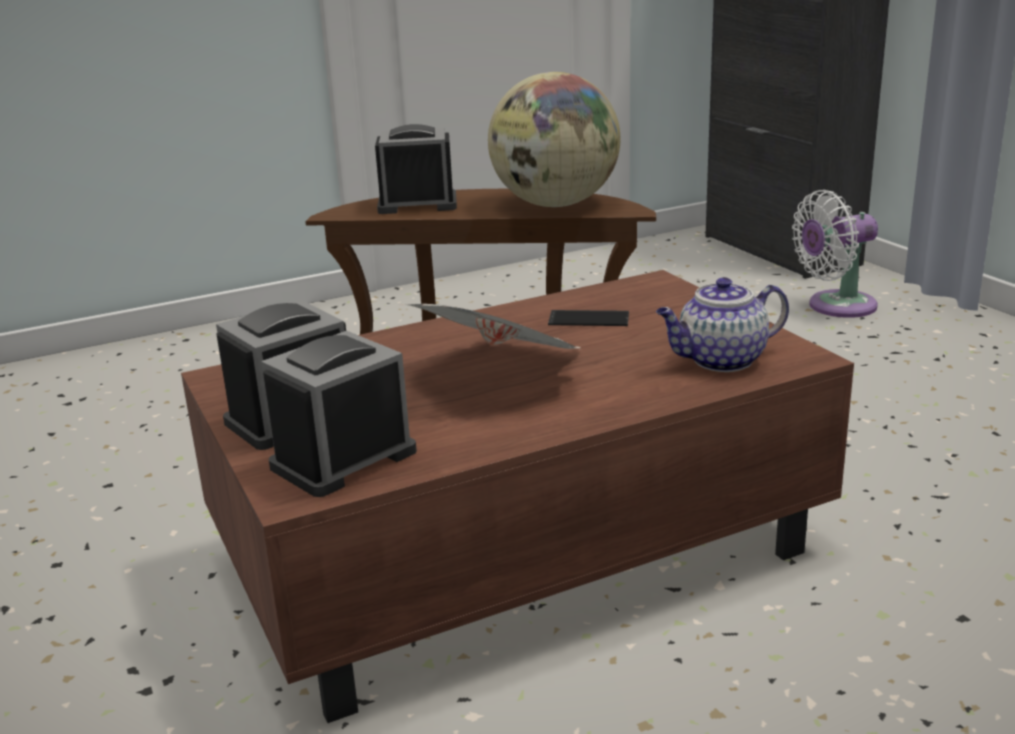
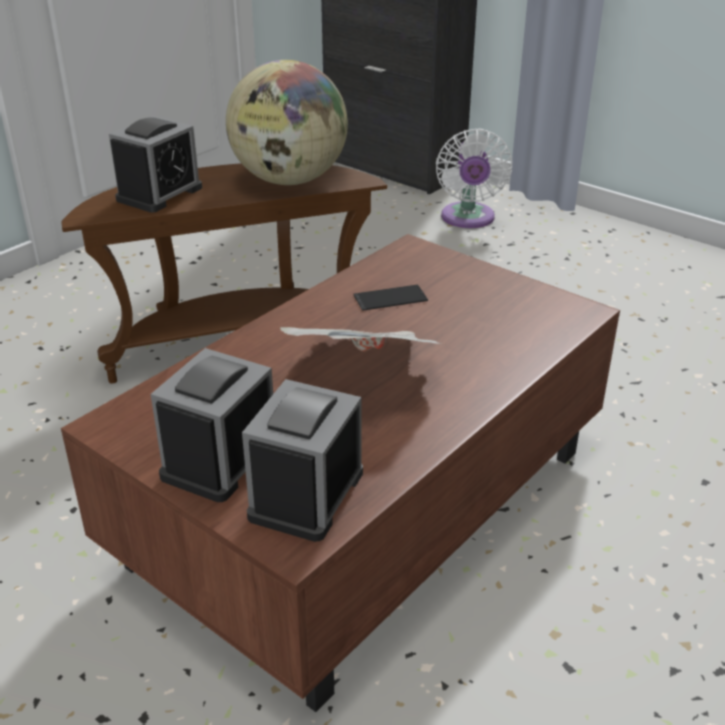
camera: 25 degrees left, 10 degrees up
(417, 204) = (159, 194): alarm clock -> alarm clock turned 150 degrees clockwise
(720, 361) = (526, 325): teapot -> none
(835, 306) = (468, 219): white fan -> white fan turned 45 degrees counterclockwise

